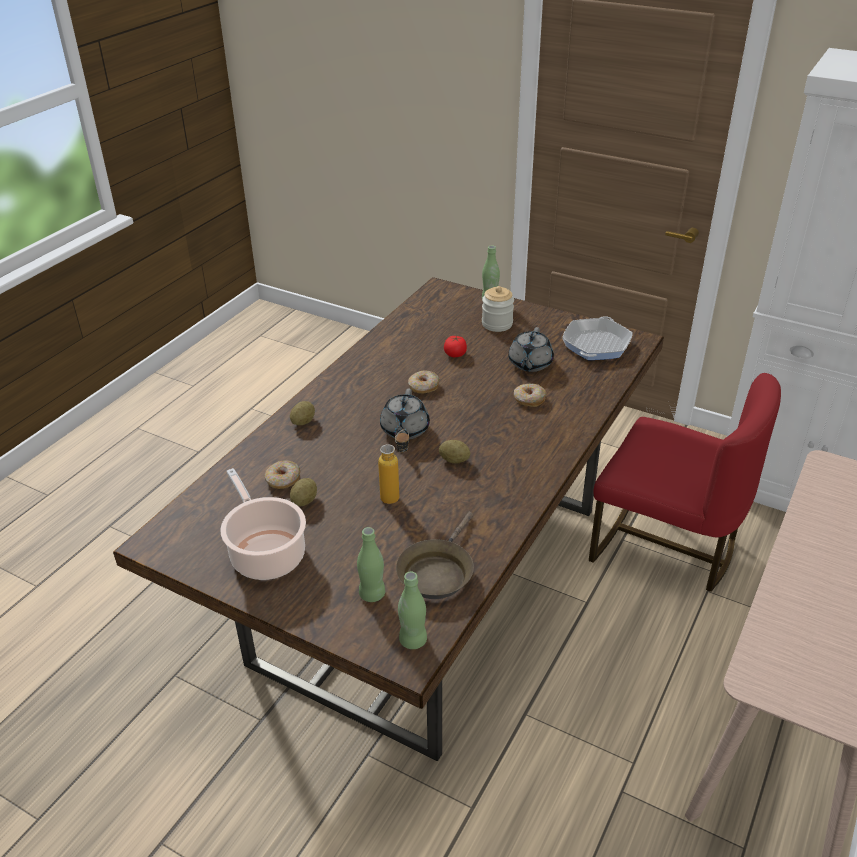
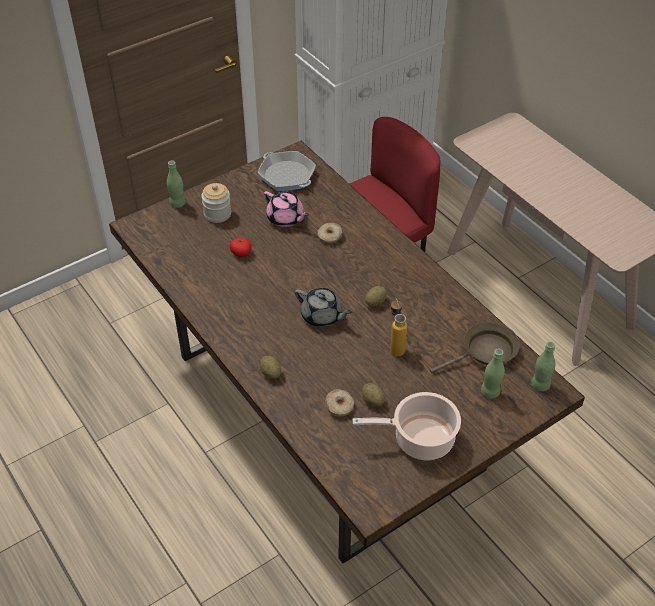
camera: 65 degrees left, 10 degrees up
(423, 387) = (273, 286): donut -> none
(437, 572) = (485, 352): brown frying pan -> brown frying pan turned 75 degrees counterclockwise
(529, 364) = (286, 218): grey teapot -> pink teapot

